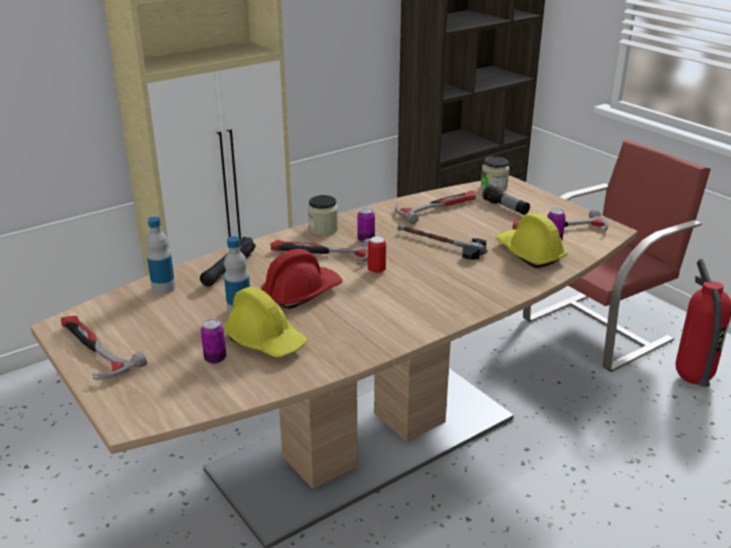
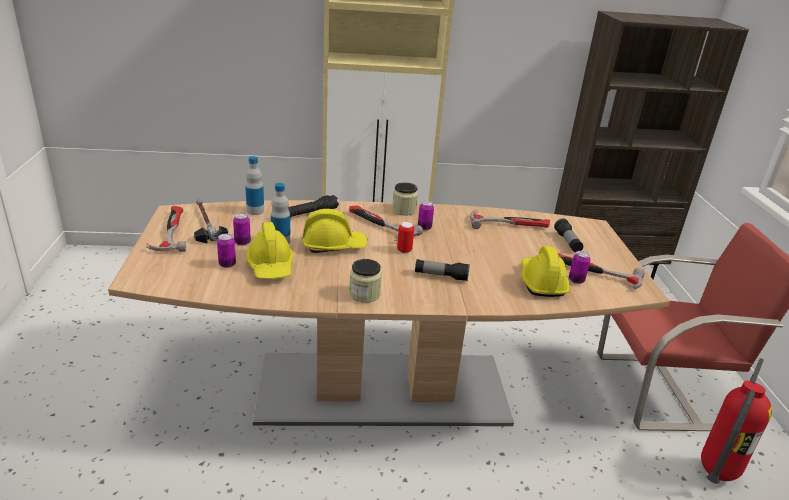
camera: 30 degrees right, 0 degrees up
(198, 328) = (242, 242): none -> can
(302, 293) = (334, 245): red hard hat -> yellow hard hat
(440, 244) = (476, 250): hammer -> hammer (205, 224)
(441, 282) = (441, 276): none -> flashlight
(494, 187) = (578, 224): jar -> jar (364, 294)

